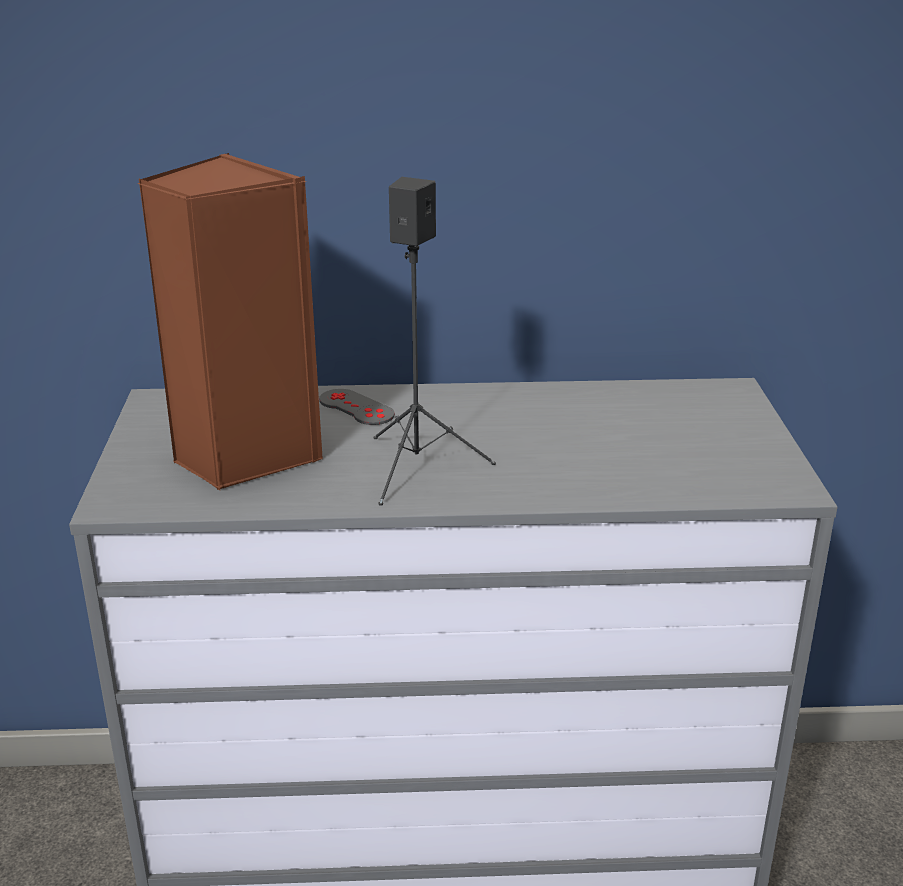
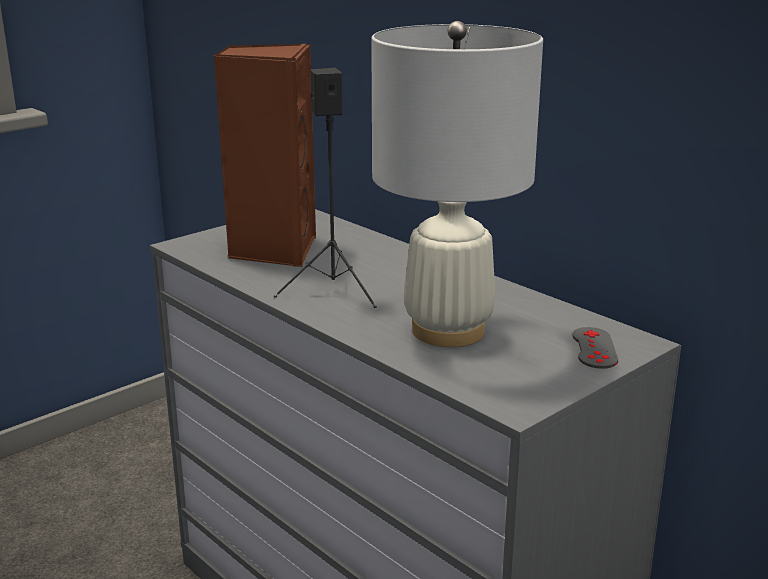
camera: 50 degrees right, 5 degrees down
(356, 407) = (378, 252): grey game controller -> grey game controller (594, 348)
(602, 453) = (448, 331): none -> white table lamp

